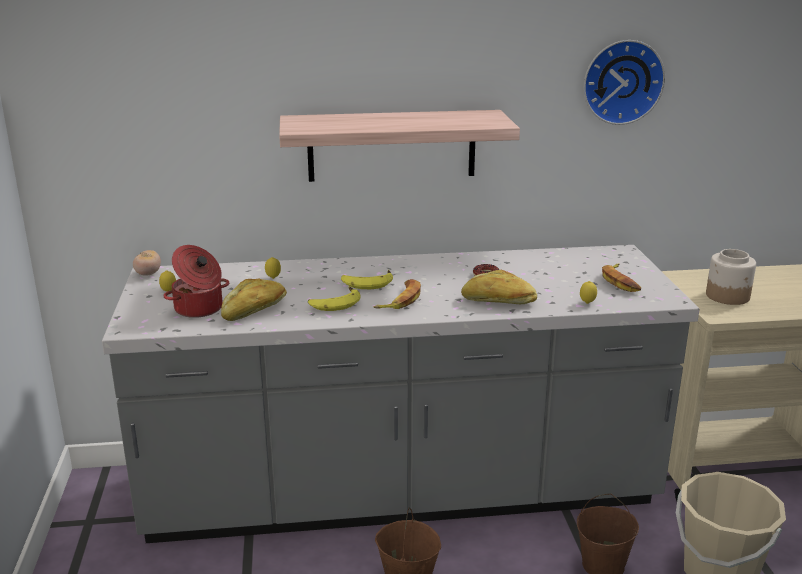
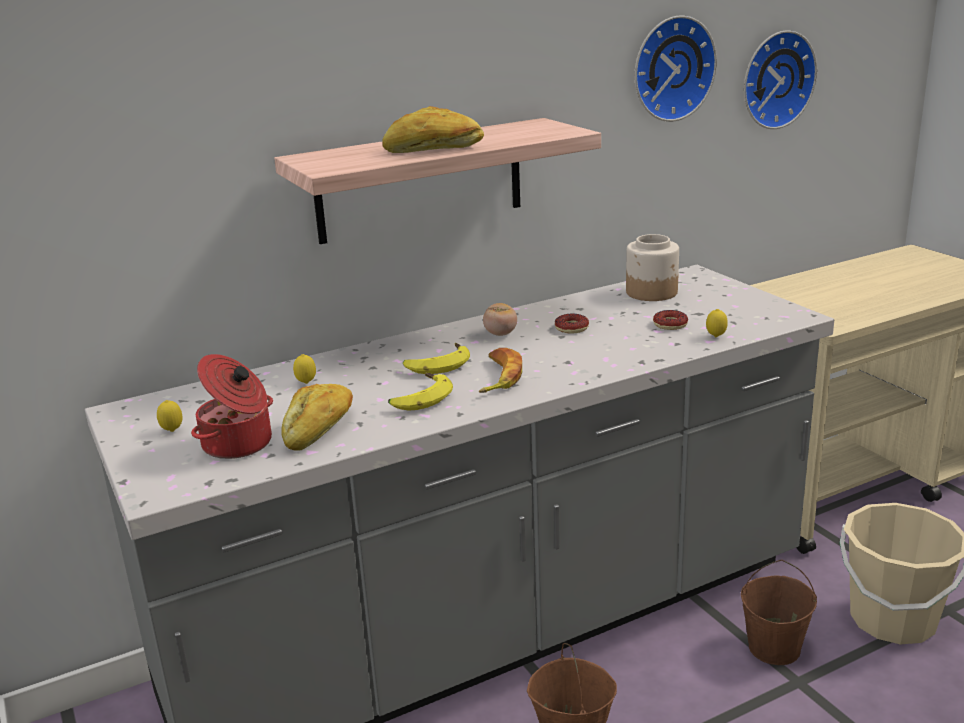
camera: 20 degrees left, 0 degrees up
(148, 274) = (118, 413): tomato -> tomato (500, 334)
(498, 301) = (616, 355): bread -> bread (433, 149)
(562, 287) = (670, 324): none -> donut
(620, 282) = (726, 306): banana -> none
(727, 100) = (775, 79): none -> wall clock
(728, 296) = (820, 304): jar -> jar (652, 292)

